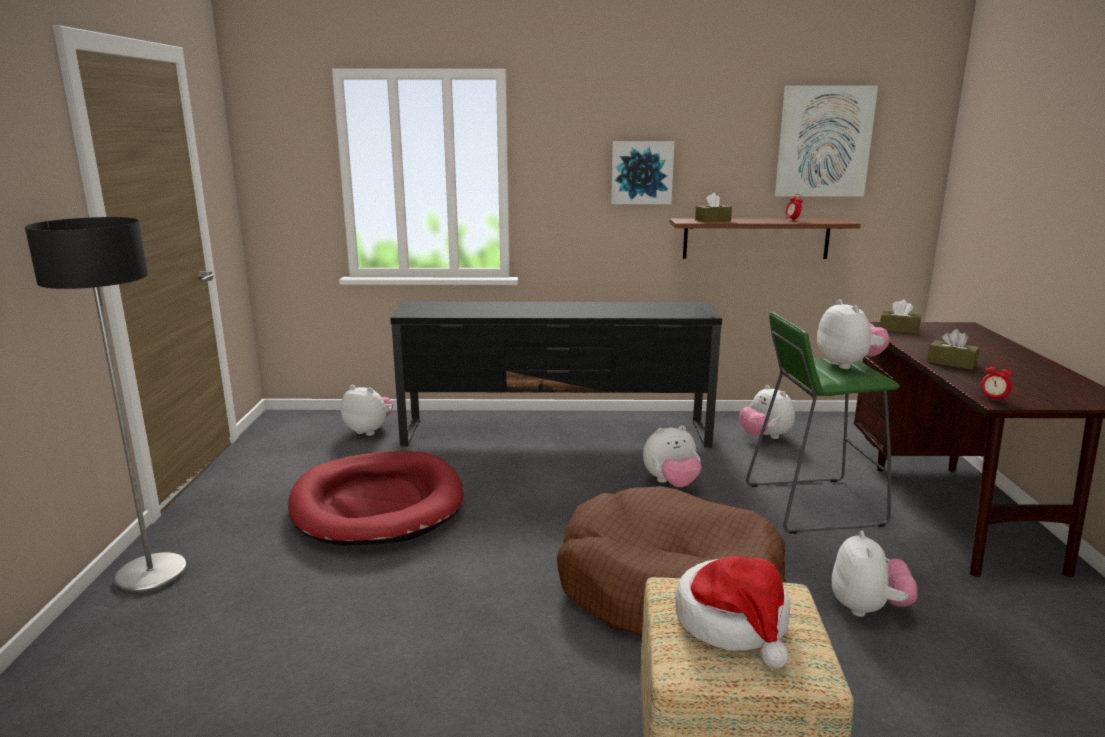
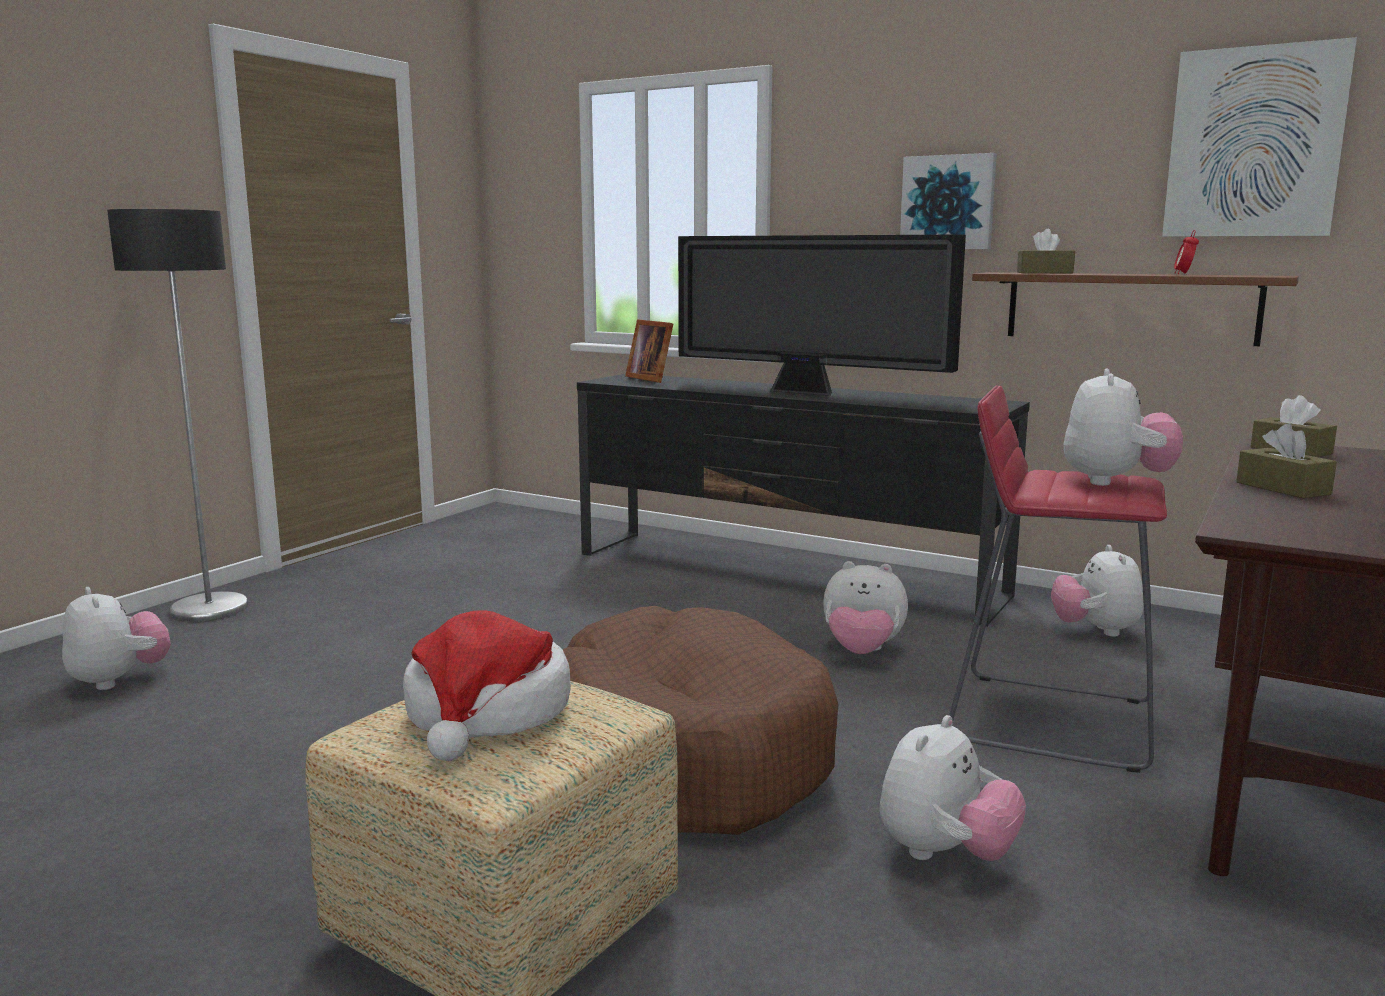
camera: 30 degrees right, 5 degrees down
(369, 430) = (570, 535): plush toy -> plush toy (119, 680)
(377, 504) = (481, 599): red dog bed -> none
(438, 306) = (651, 379): none -> picture frame
(572, 309) = (807, 392): none -> television
(812, 504) = (1049, 719): green stool -> red stool
(993, 399) = (1241, 528): alarm clock -> none

